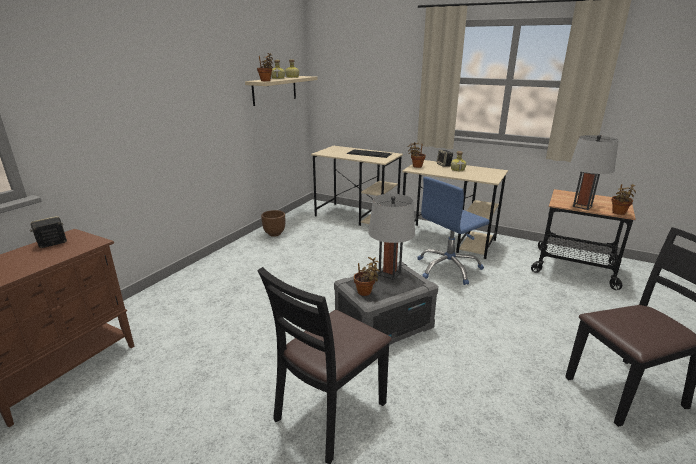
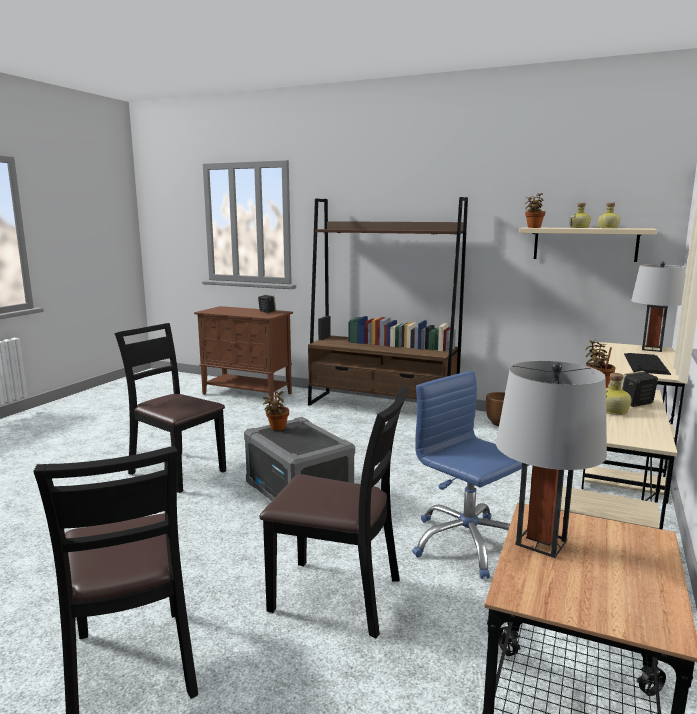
camera: 85 degrees right, 10 degrees down
(204, 275) = (382, 407): none -> brown bookcase
(389, 274) = (318, 438): grey table lamp -> grey table lamp (651, 349)
(516, 312) = (337, 596): none -> black chair
(618, 213) = (517, 586): potted plant -> none

